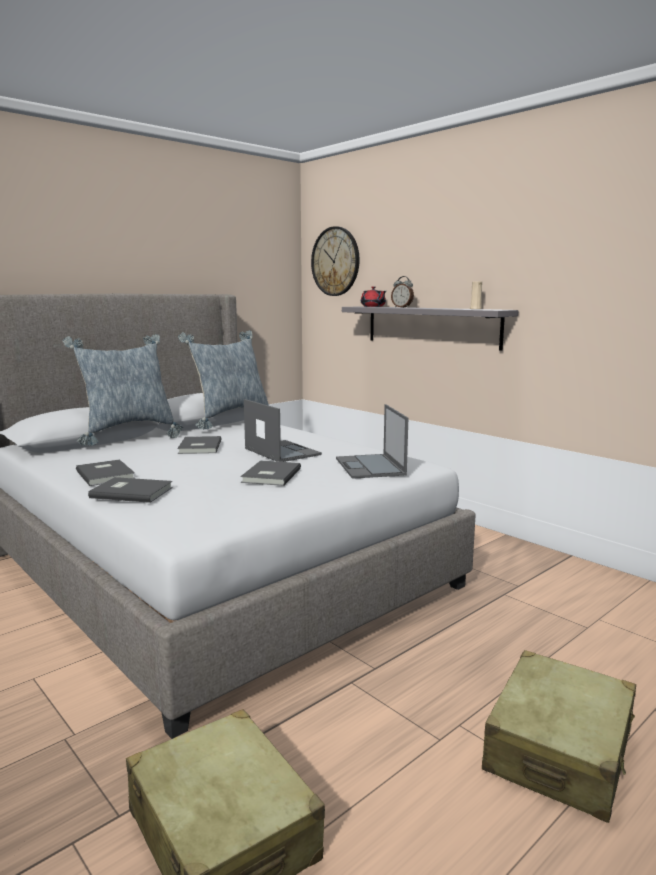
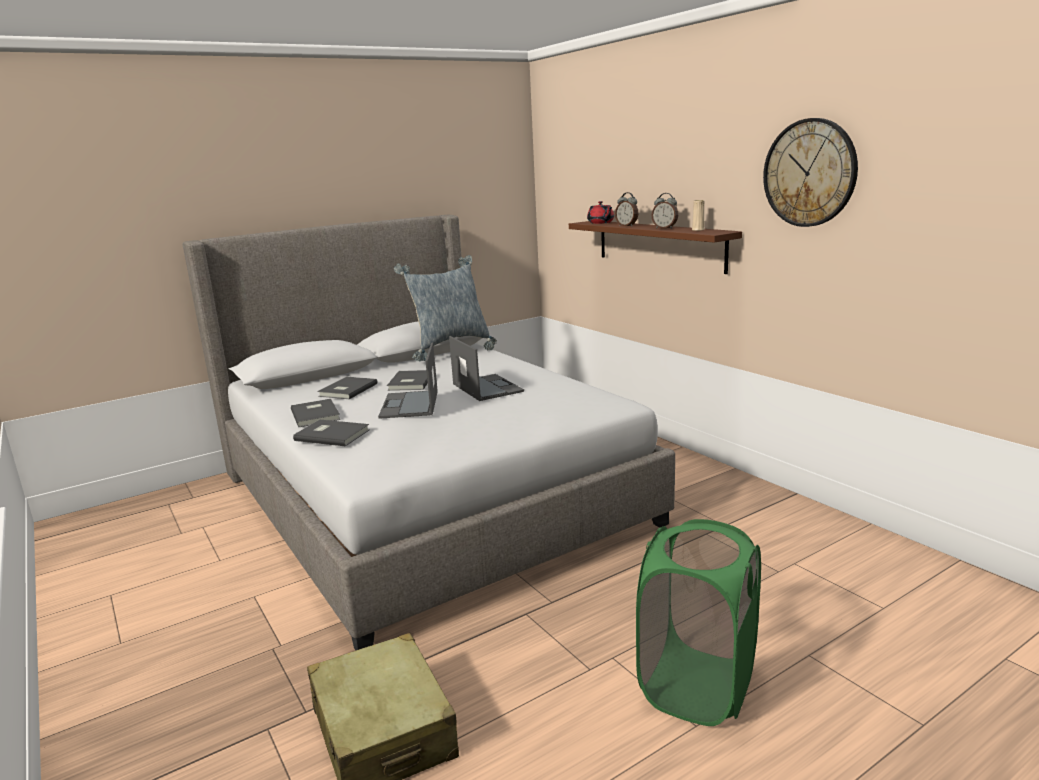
camera: 10 degrees right, 5 degrees up
(127, 440) = (346, 374): pillow -> none
(269, 475) = (463, 417): grey book -> grey book (346, 390)
(335, 261) = (566, 171): wall clock -> wall clock (809, 173)
(370, 467) = (565, 407): laptop -> laptop (410, 405)
(431, 326) = (659, 245): grey shelf -> brown shelf
(441, 308) = (665, 228): none -> alarm clock
(559, 751) = (697, 686): beige suitcase -> green laundry basket

